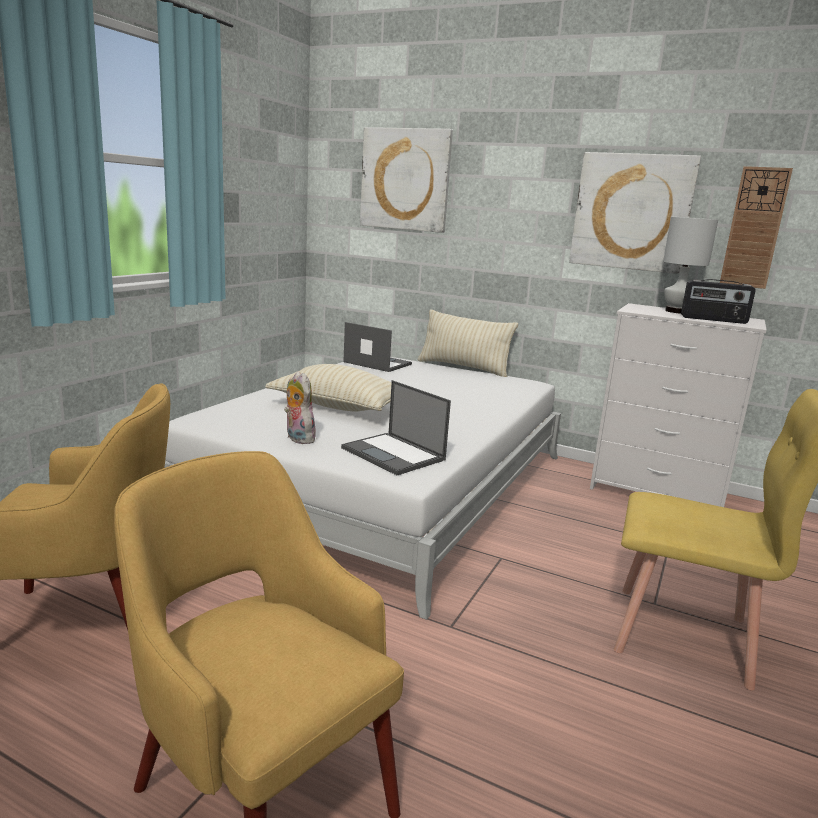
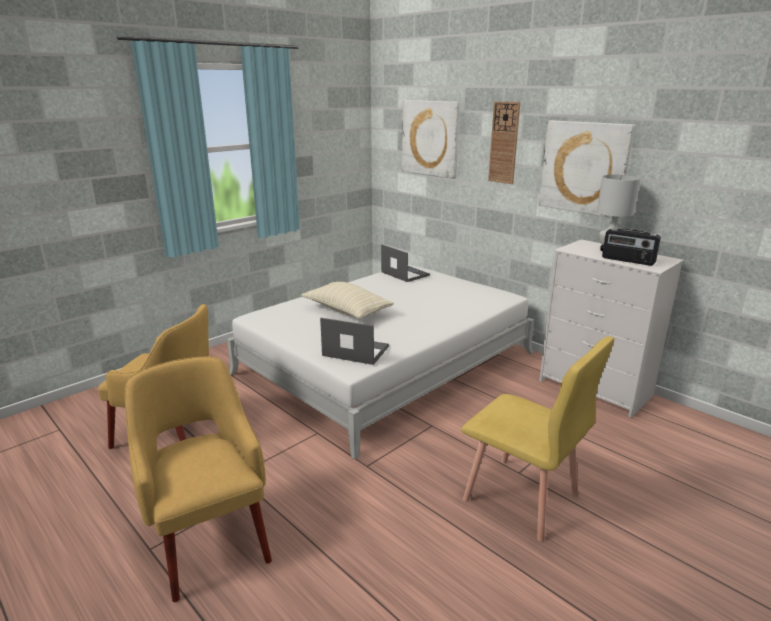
camera: 20 degrees right, 5 degrees up
(297, 438) = (303, 334): plush toy -> none
(394, 454) = (355, 351): laptop -> laptop turned 135 degrees clockwise
(463, 368) = (467, 279): beige pillow -> none
(754, 228) = (677, 184): wall clock -> wall clock (504, 143)

